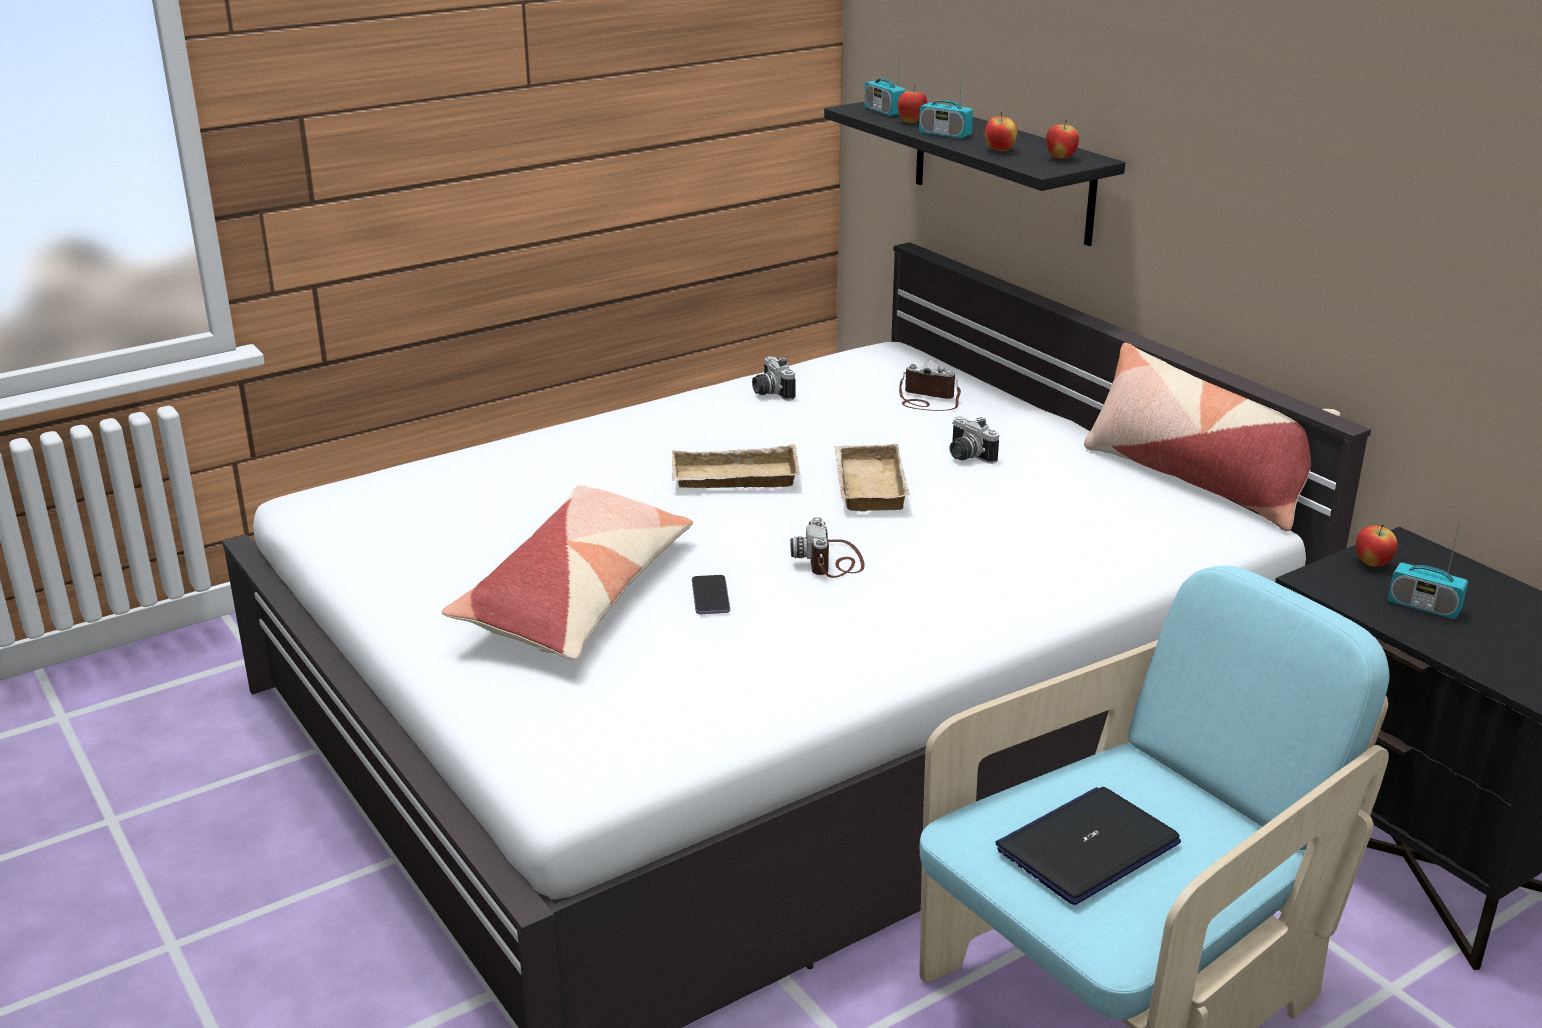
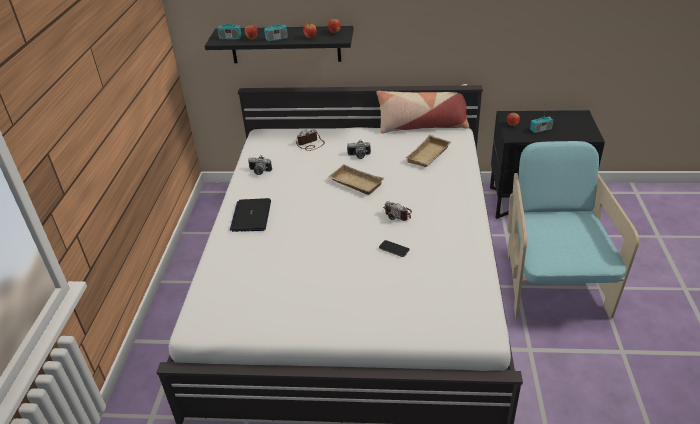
camera: 50 degrees left, 10 degrees up
(578, 595) = (360, 279): pillow -> none
(733, 479) = (317, 208): beige tray -> beige tray (429, 156)
(1087, 847) = (566, 244): laptop -> laptop (251, 216)

